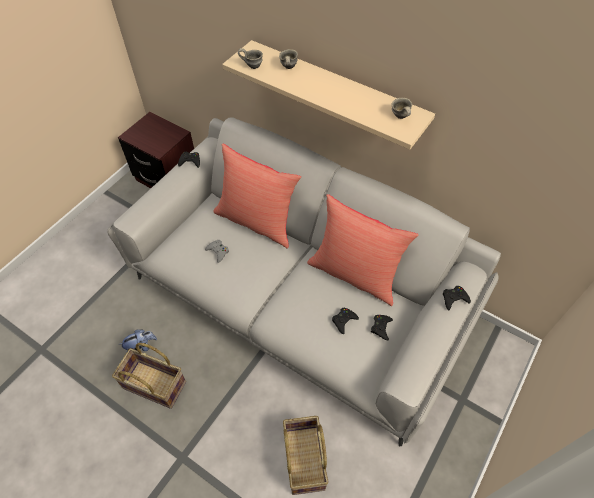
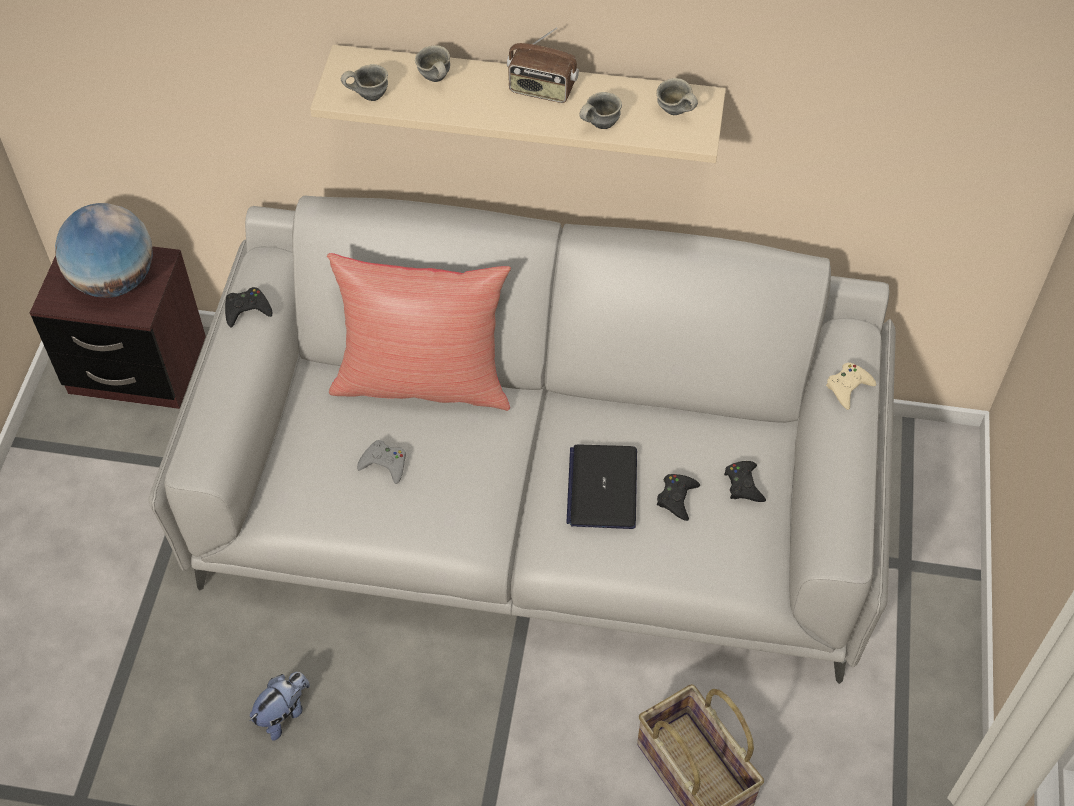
camera: 25 degrees left, 0 degrees up
(154, 386) = (351, 771): basket -> none
(157, 135) = (114, 280): none -> globe
(310, 301) = (602, 487): none -> laptop
(337, 87) = (541, 90): none -> radio
(355, 274) = (652, 411): red pillow -> none
(356, 111) = (598, 124): none -> grey mug
(454, 299) = (848, 387): black game controller -> beige game controller

